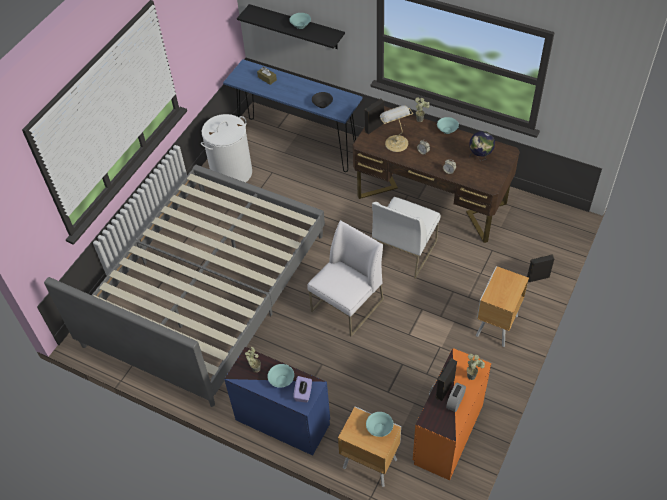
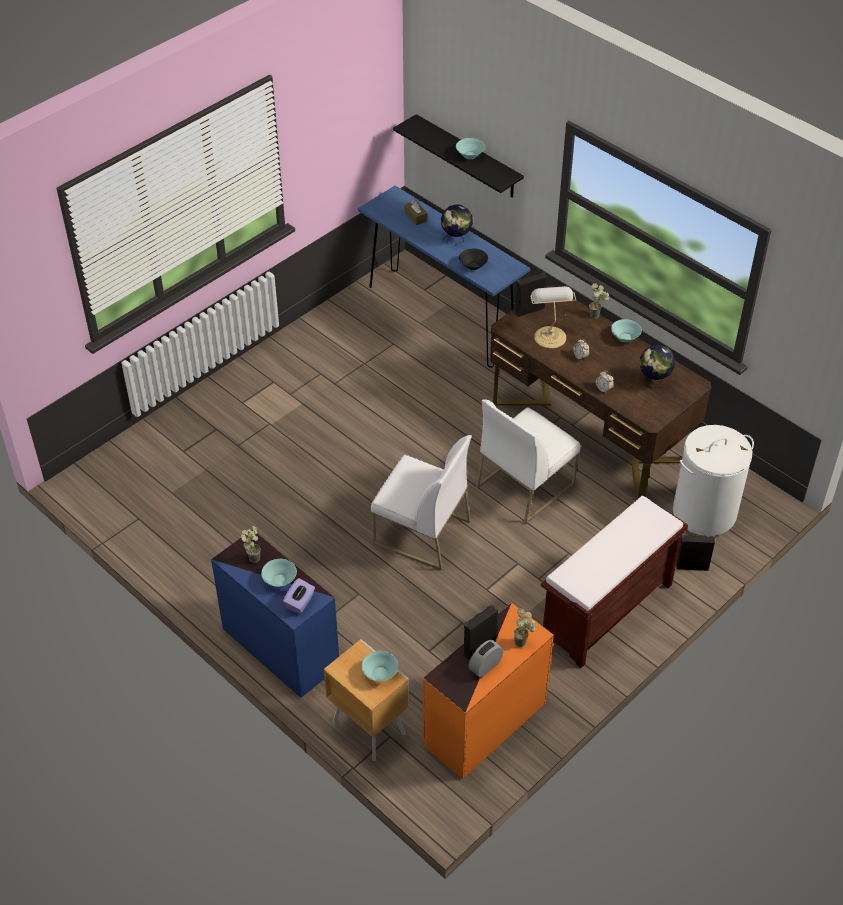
camera: 15 degrees right, 5 degrees down
(206, 289) = (250, 464): grey bed -> none
(231, 172) = (341, 331): white laundry basket -> white laundry basket (704, 512)
(302, 88) = (456, 240): none -> globe
(347, 306) = (421, 533): white chair -> white chair turned 60 degrees clockwise
(495, 327) = (606, 612): brown nightstand -> brown bench

